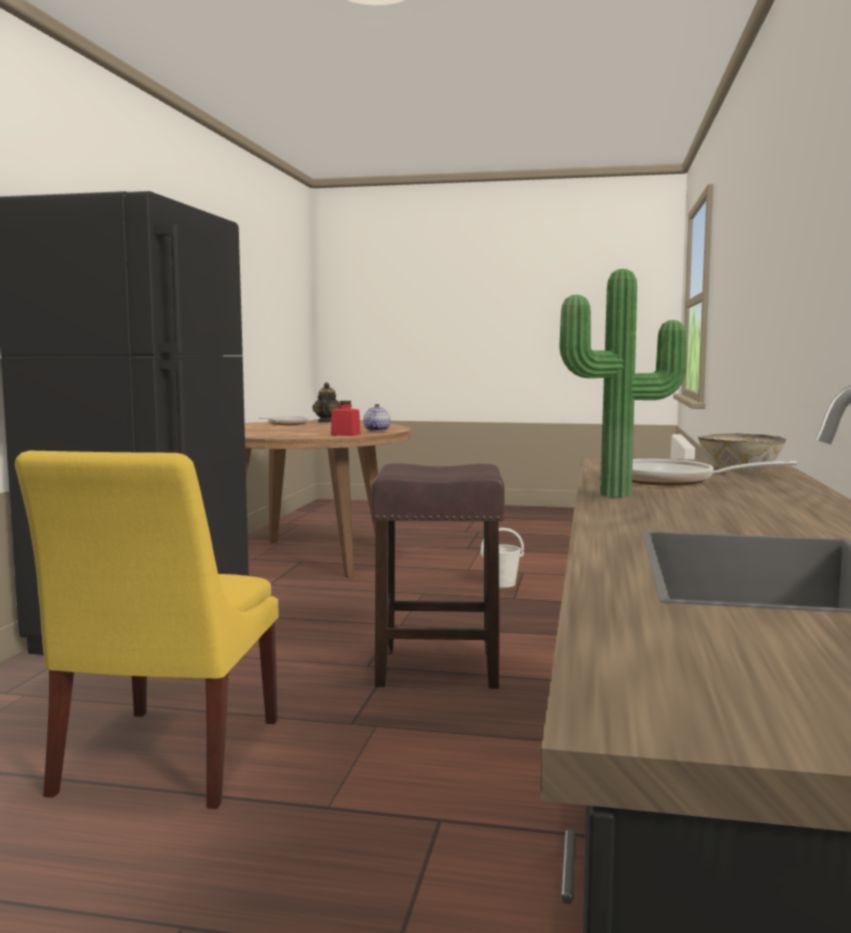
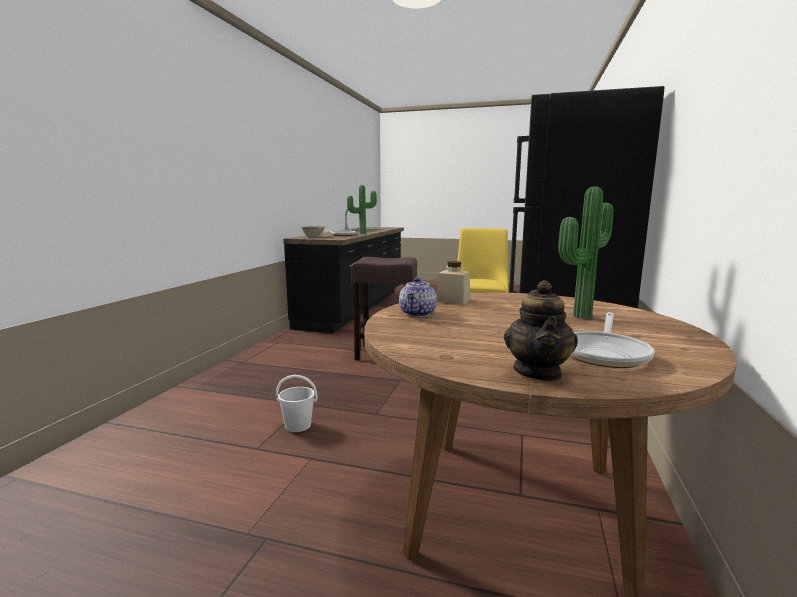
camera: 175 degrees left, 5 degrees up
(262, 431) = (578, 316): none -> potted plant
(345, 434) = (453, 301): red jar -> beige jar

